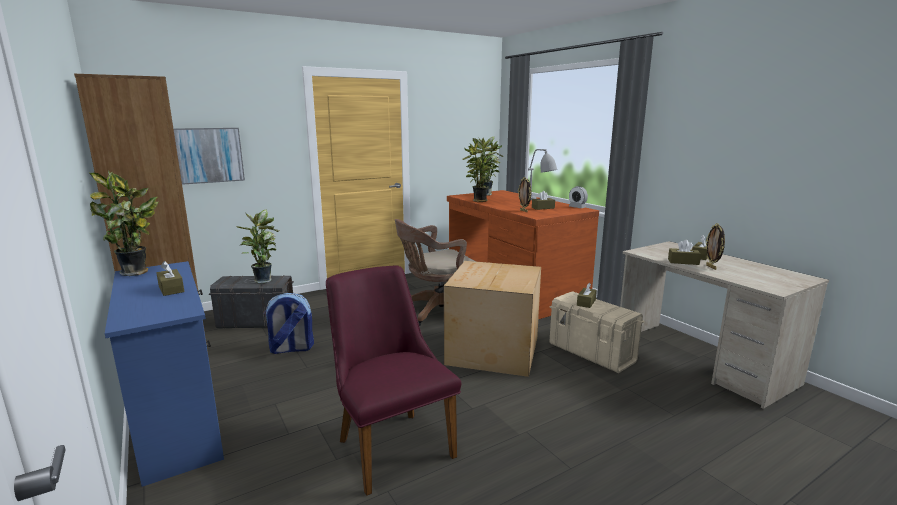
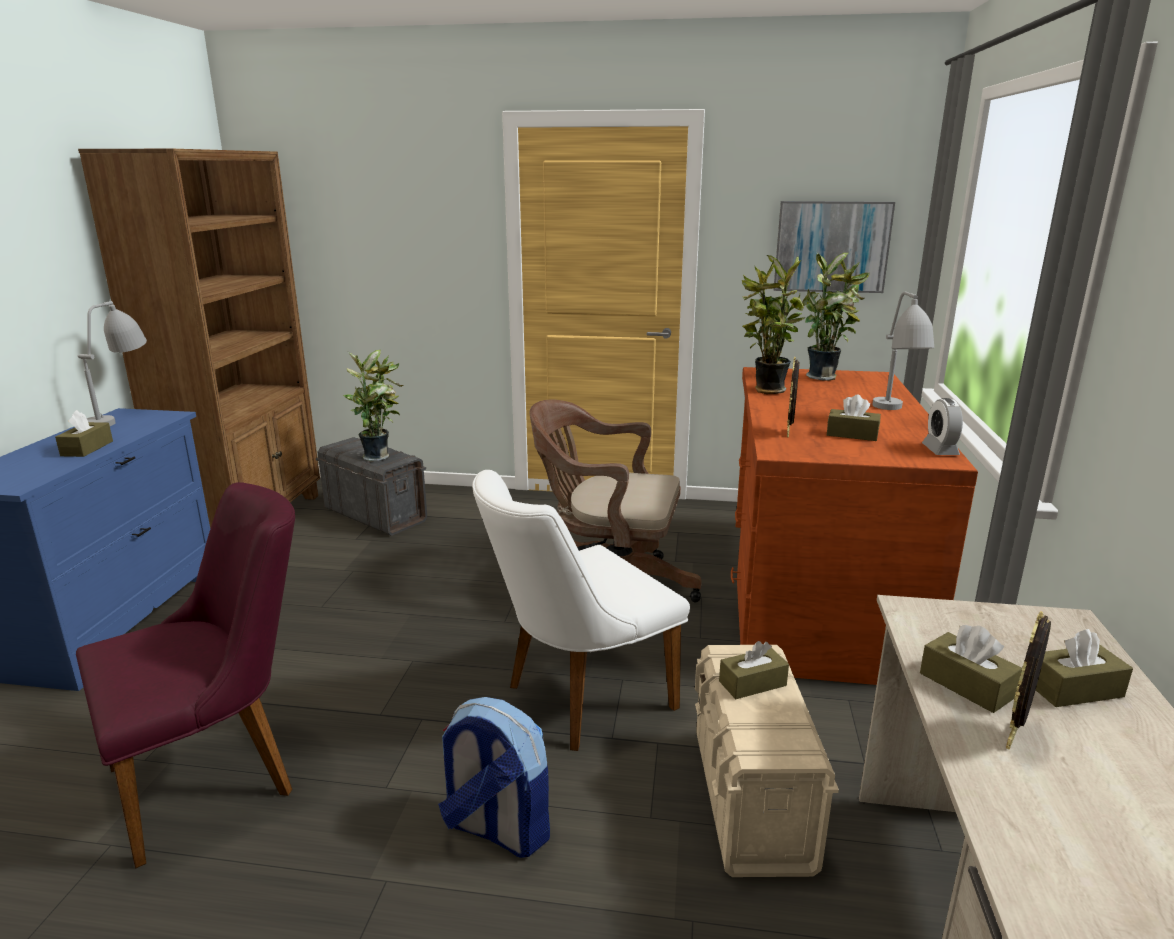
camera: 40 degrees right, 5 degrees up
(137, 272) = (124, 416): potted plant -> grey table lamp
(205, 155) = (357, 256): picture -> picture (831, 247)
(291, 349) = (347, 571): backpack -> backpack (496, 829)
(390, 442) = (220, 774): purple chair -> purple chair turned 45 degrees clockwise
(491, 351) = (576, 700): cardboard box -> white chair

